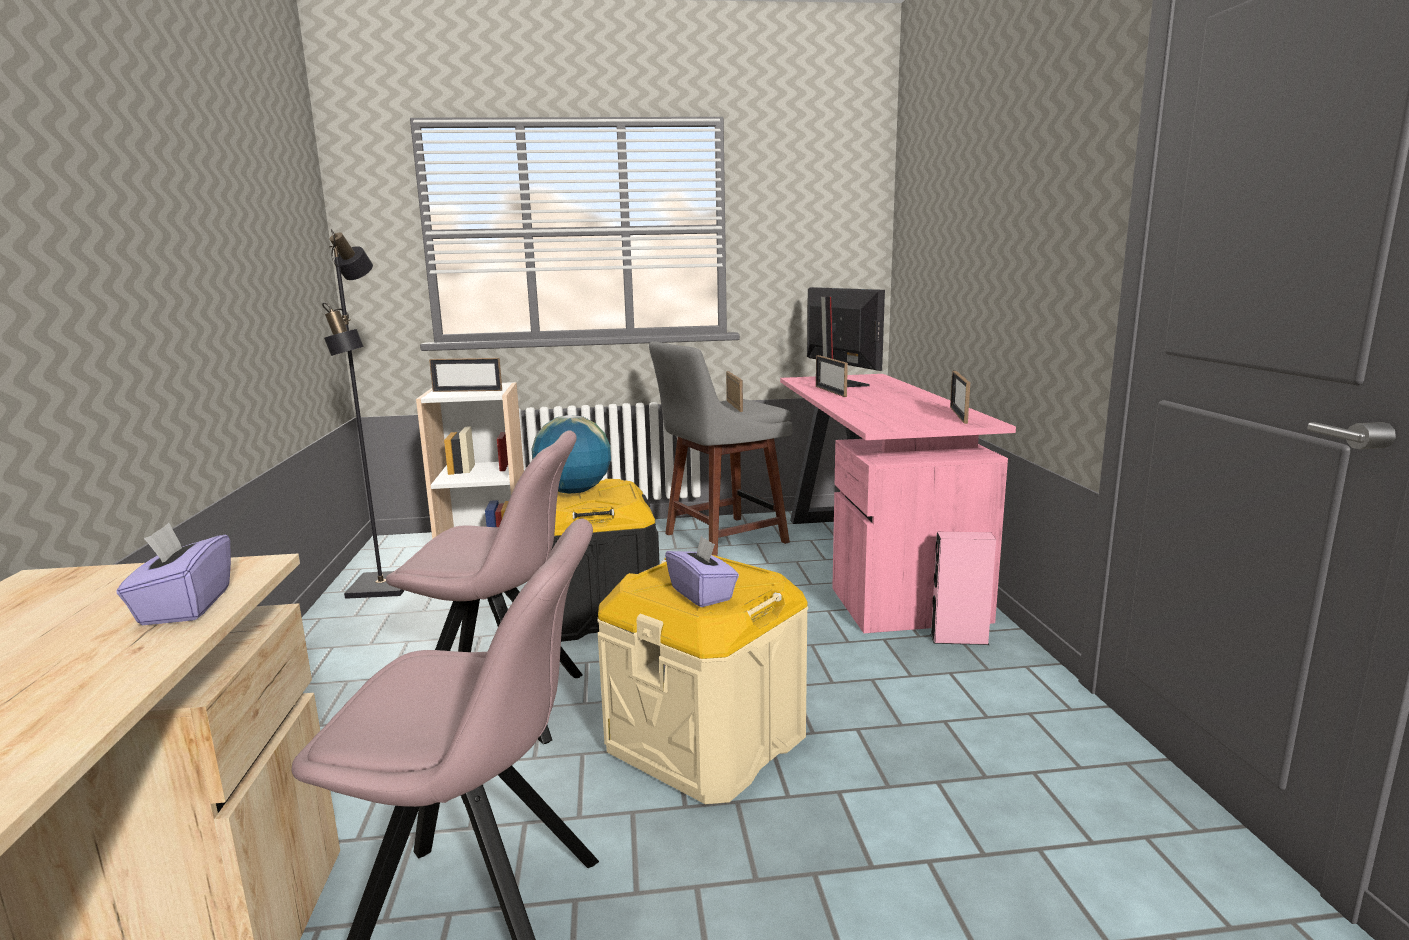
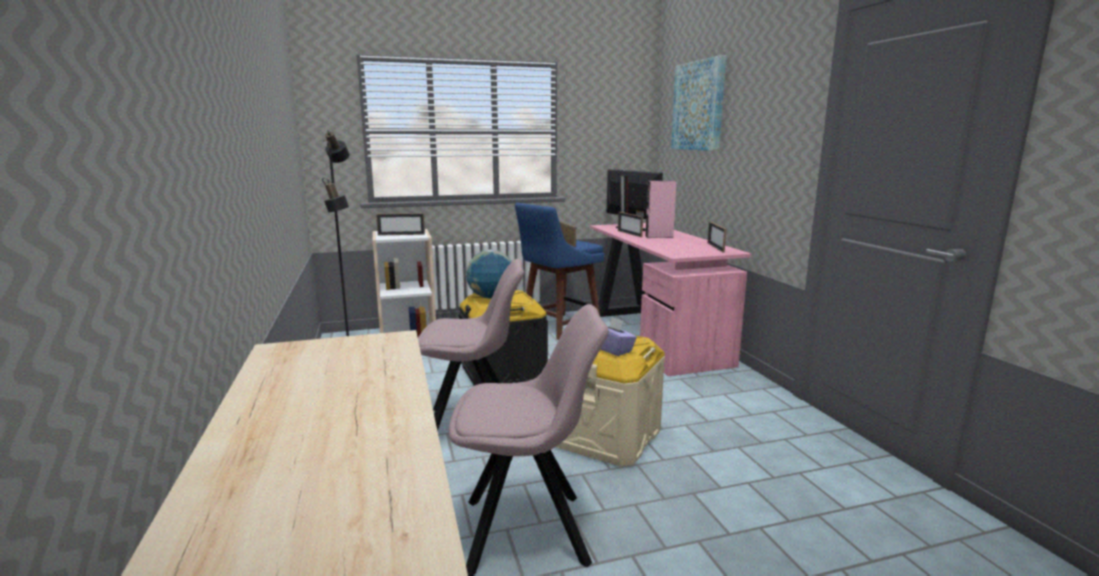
camera: 10 degrees left, 0 degrees up
(184, 606) = (389, 357): purple tissue box -> none
(720, 539) = (557, 327): grey stool -> blue stool
(947, 176) = (698, 106): none -> picture
(959, 639) = (722, 376): pink speaker -> pink speaker (659, 237)

